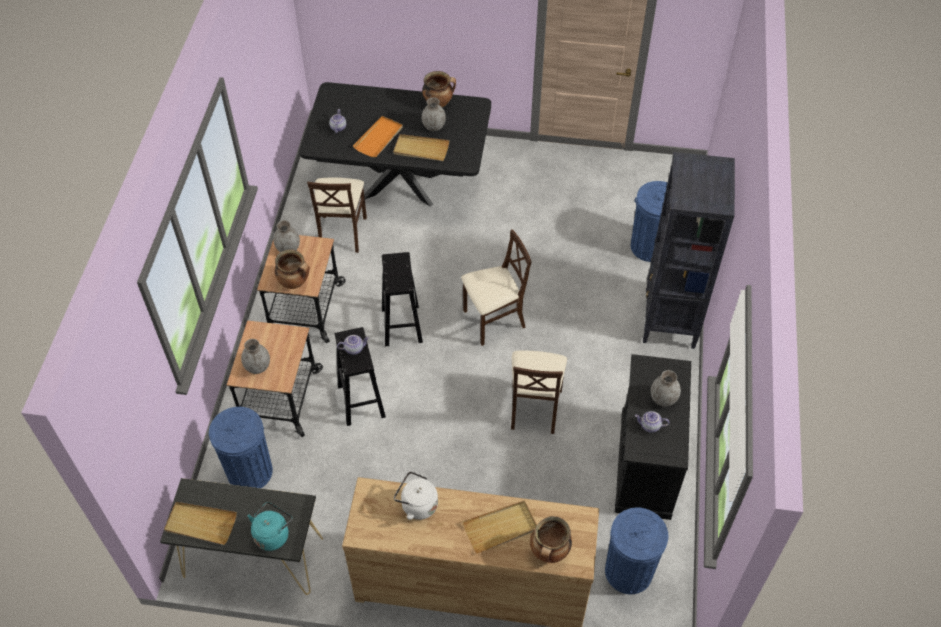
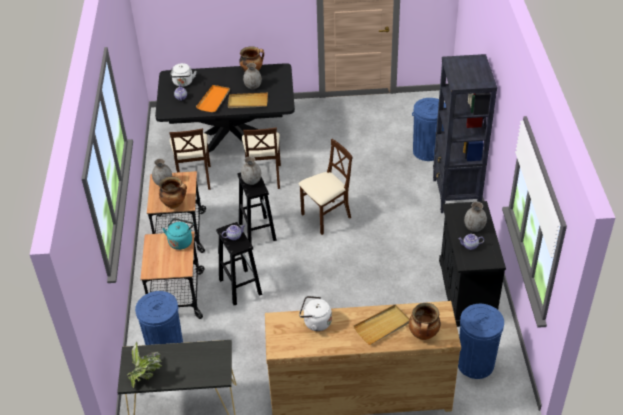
camera: 10 degrees left, 10 degrees down
(200, 524) = (146, 374): beige tray -> potted plant
(258, 366) = (161, 263): grey vase -> grey vase (252, 181)
(273, 534) = (205, 371): turquoise kettle -> turquoise kettle (181, 241)
(346, 106) = (183, 83): none -> white kettle
(534, 408) = (373, 269): beige chair -> beige chair (264, 177)

